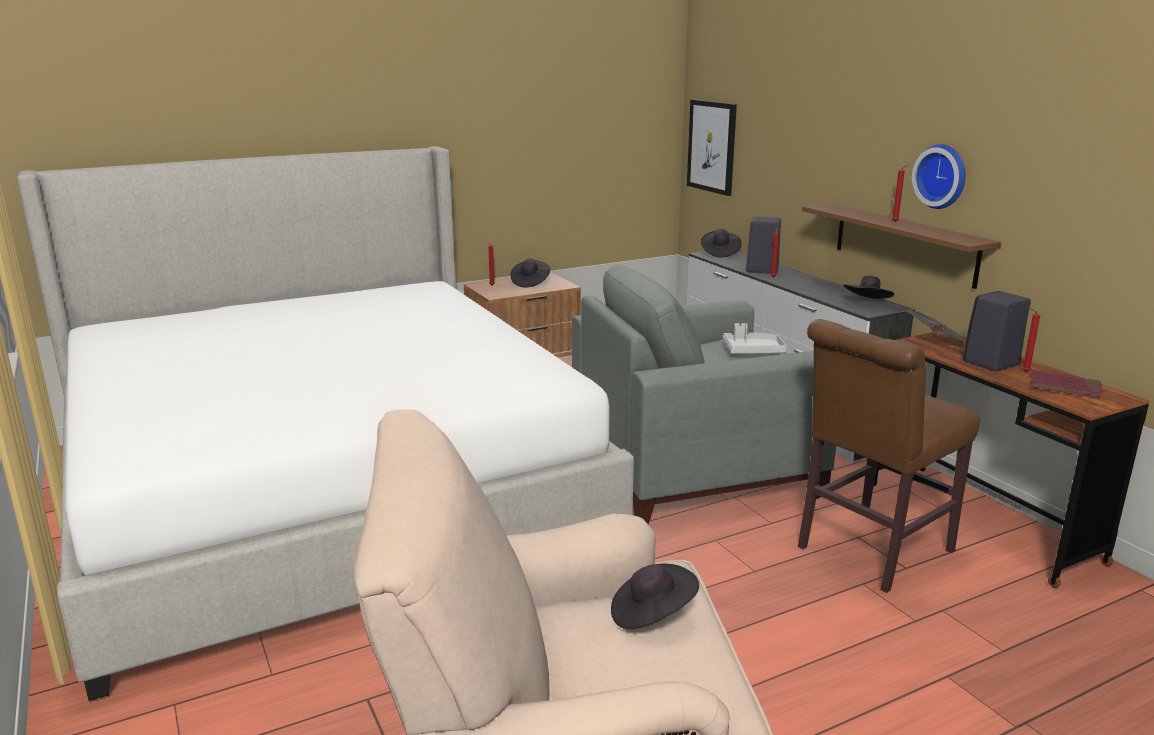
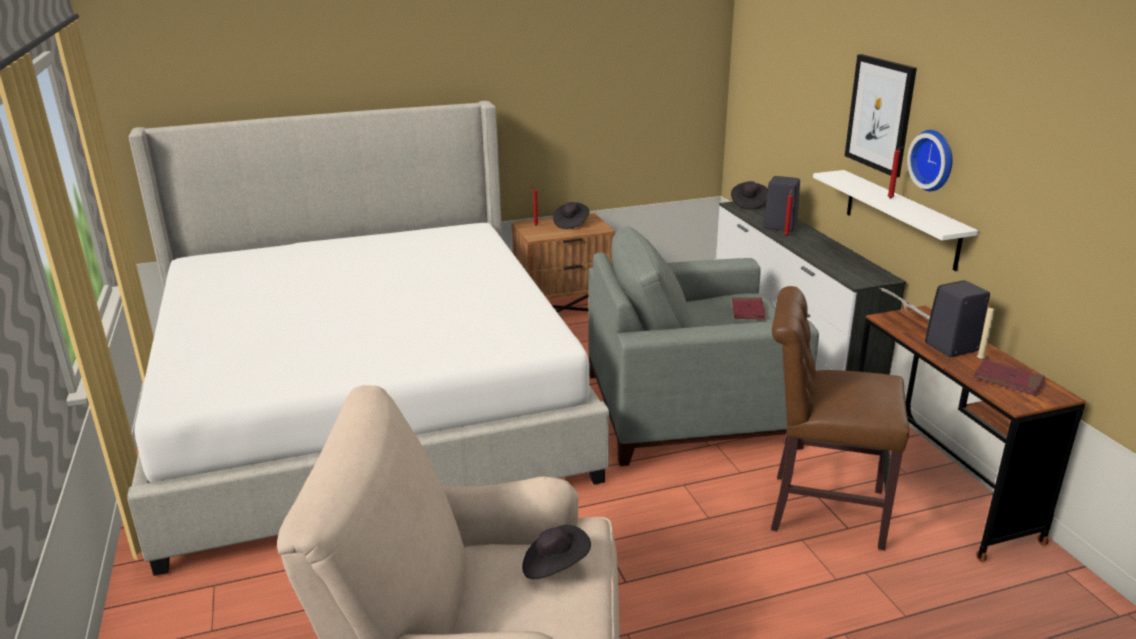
camera: 10 degrees right, 5 degrees up
(712, 146) = (751, 99): picture -> picture (880, 114)
(752, 351) = (748, 311): grey tray -> red book
(867, 303) = (862, 272): black hat -> none
(869, 552) = (819, 509): brown chair -> brown chair turned 45 degrees clockwise
(904, 244) = (901, 218): brown shelf -> white shelf
(1024, 371) = (978, 359): red candle -> beige candle

